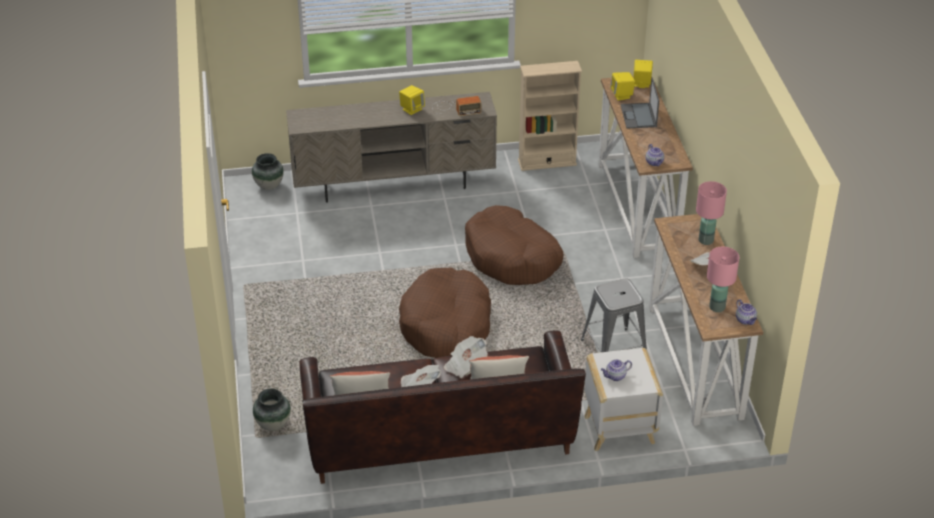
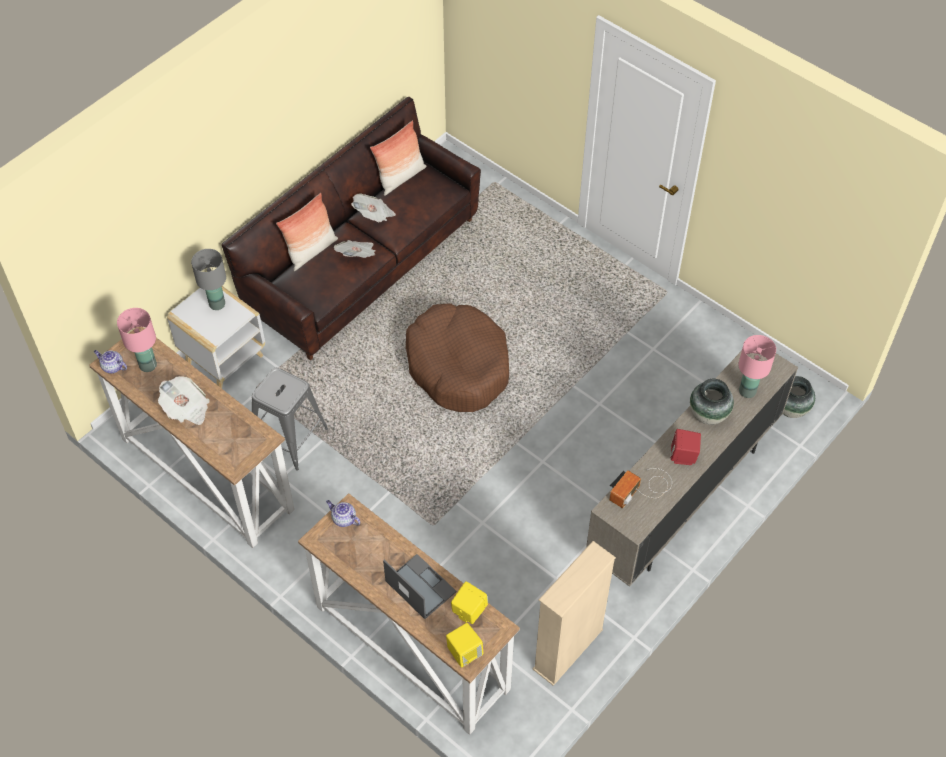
camera: 140 degrees right, 15 degrees up
(273, 425) = (494, 198): vase -> vase (708, 415)
(412, 109) = (683, 456): yellow speaker -> red speaker
(512, 257) = (475, 482): brown dog bed -> none
(615, 376) = (217, 303): teapot -> grey table lamp
(706, 240) = (211, 440): pink table lamp -> pink table lamp (747, 391)

